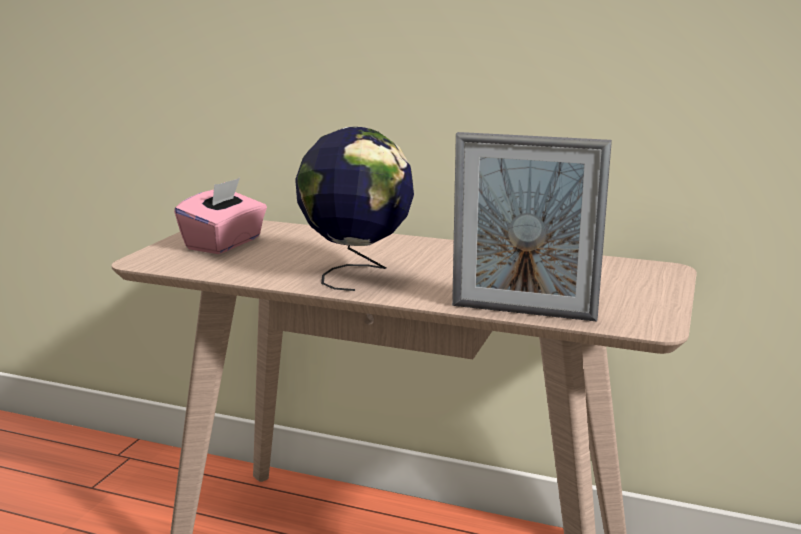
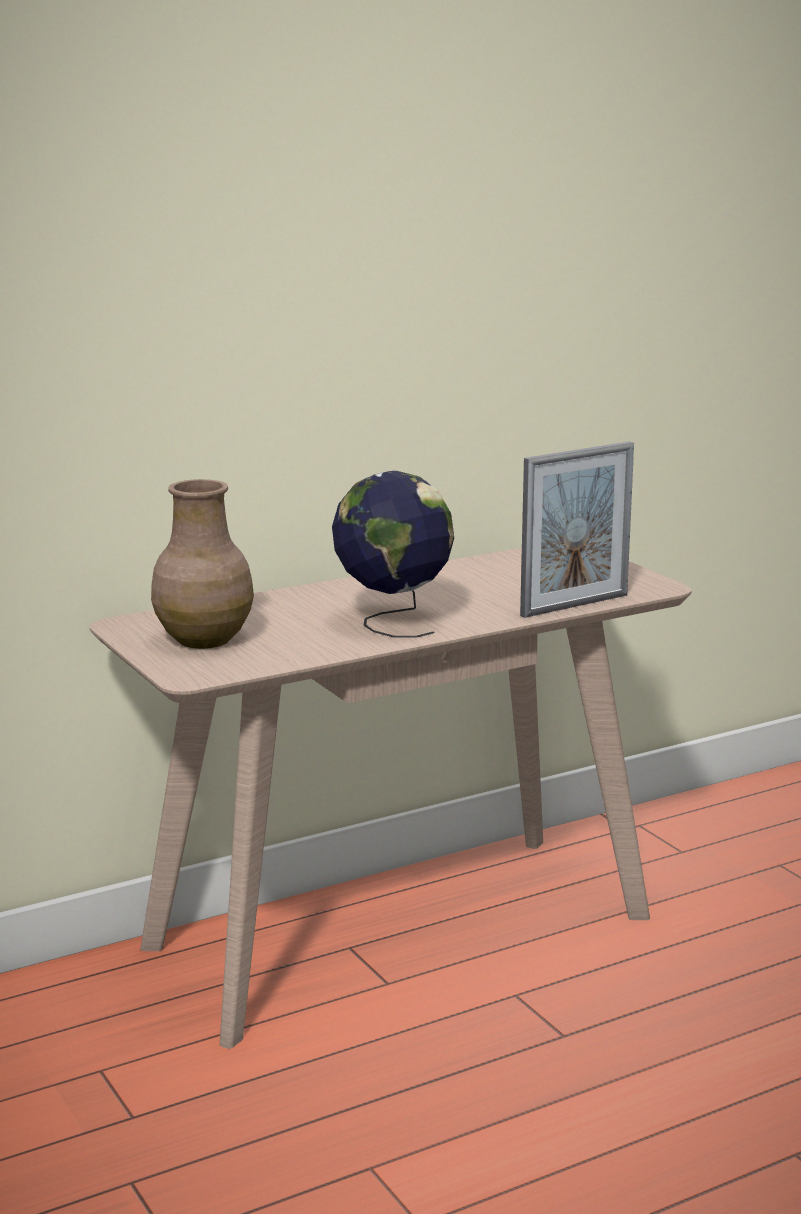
camera: 50 degrees left, 0 degrees up
(224, 244) = (202, 639): pink tissue box -> brown vase

